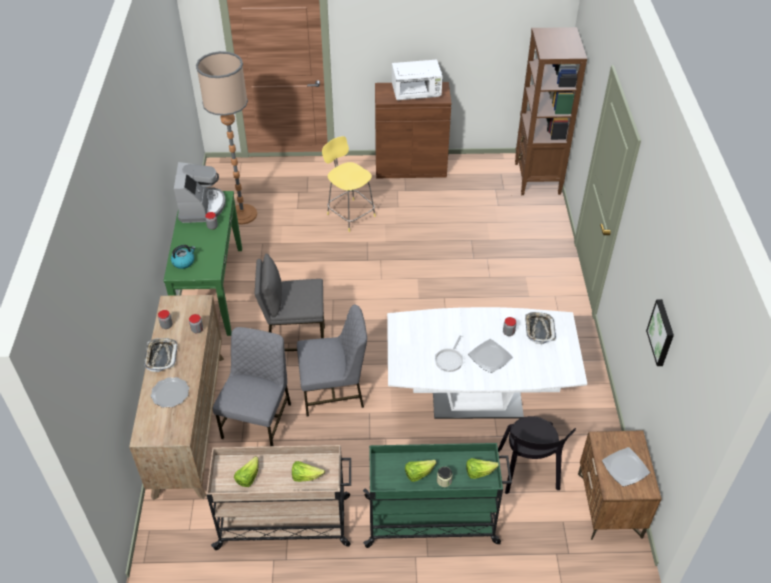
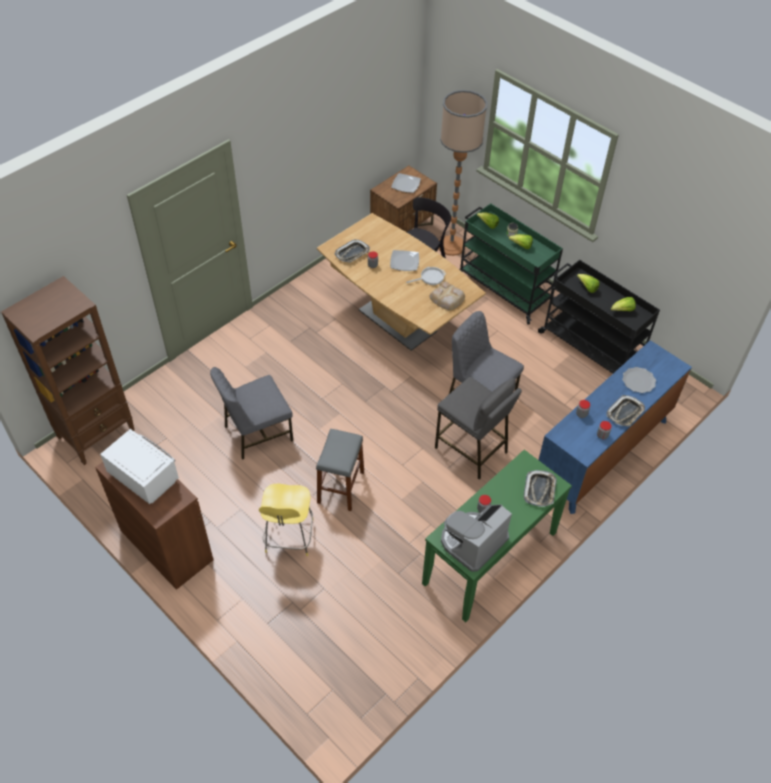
camera: 135 degrees left, 5 degrees up
(184, 262) = (540, 490): kettle -> tray
(189, 422) = (602, 453): brown dresser -> blue dresser
(242, 214) = (381, 628): floor lamp -> floor lamp (451, 246)
(258, 420) = (551, 417): grey chair -> grey chair (257, 433)
(285, 522) = (590, 347): beige cart -> black cart
(355, 258) = (341, 487): none -> grey stool
(411, 352) = (447, 298): none -> bread
(477, 401) = (397, 321): white dining table -> brown dining table
(662, 332) = (348, 135): picture -> none

